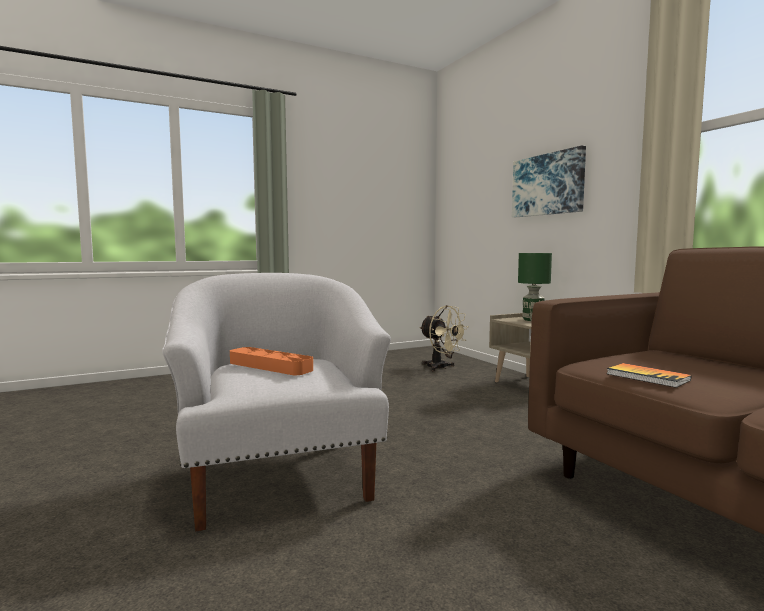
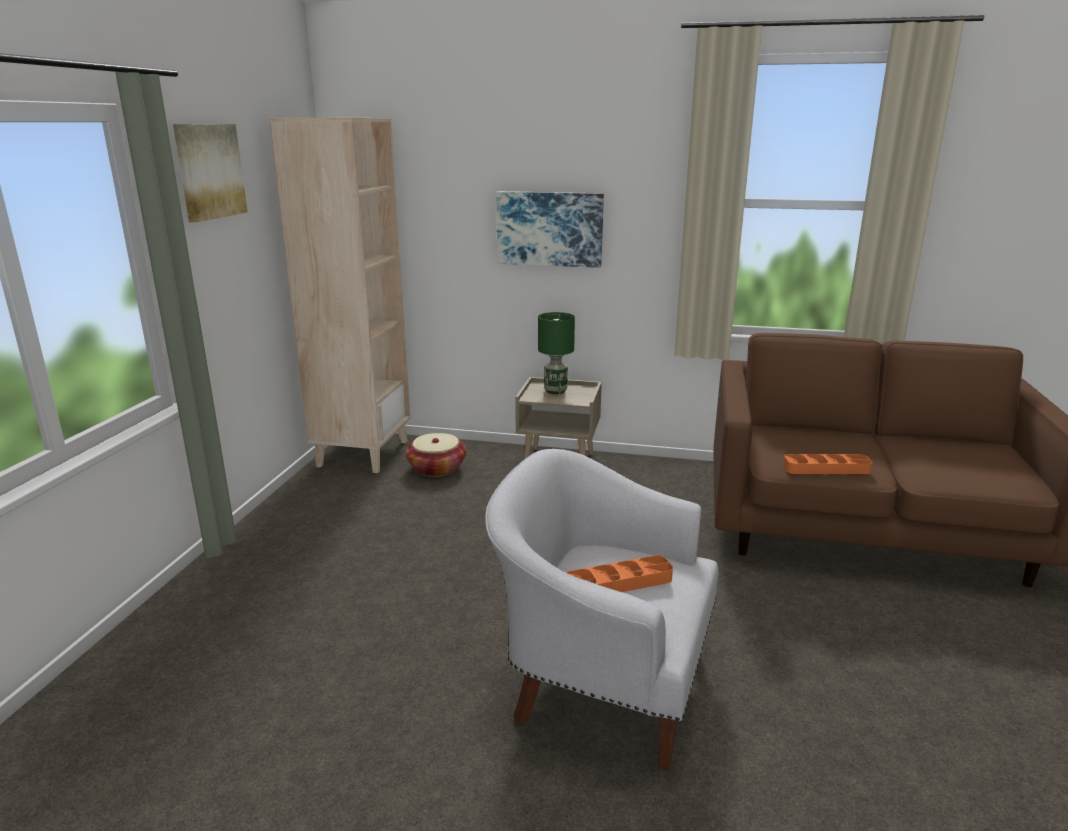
camera: 50 degrees left, 15 degrees up
(325, 152) = (209, 171): none -> picture
(417, 354) = (363, 453): none -> beige bookcase
(441, 368) = (437, 468): beige fan -> basket
(647, 377) = (826, 469): book -> orange tray

